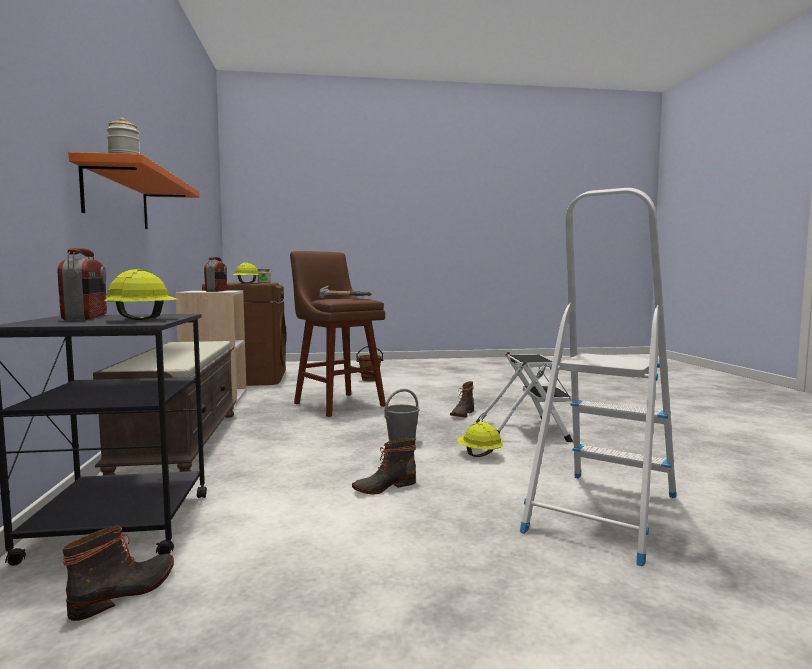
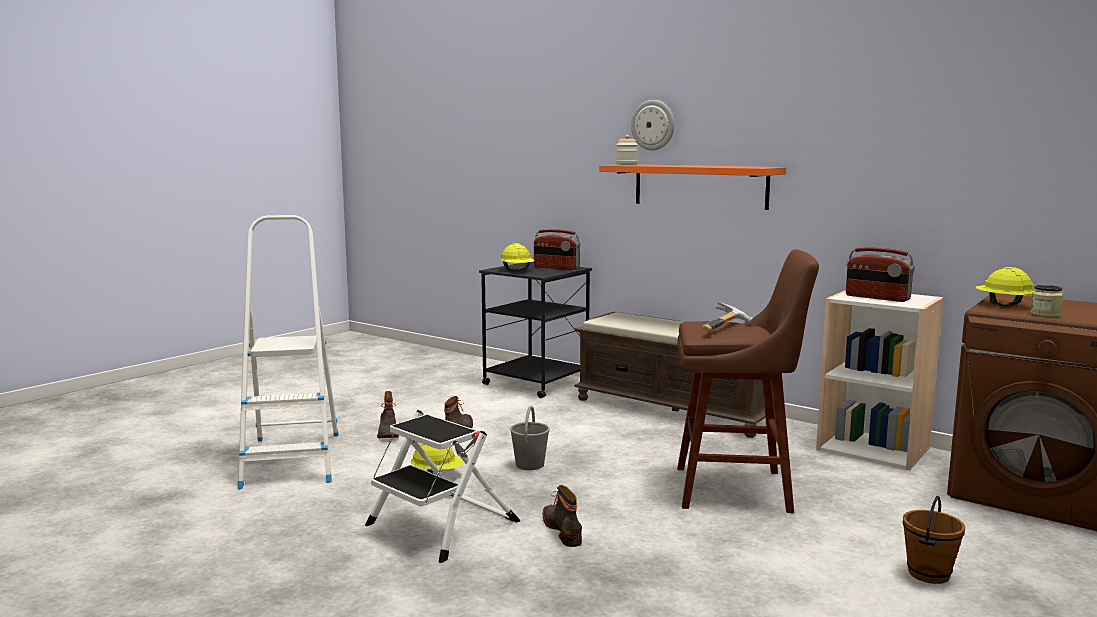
camera: 135 degrees right, 5 degrees up
(85, 107) = (653, 125): none -> wall clock
(125, 592) = (467, 377): boot -> boot (387, 433)

